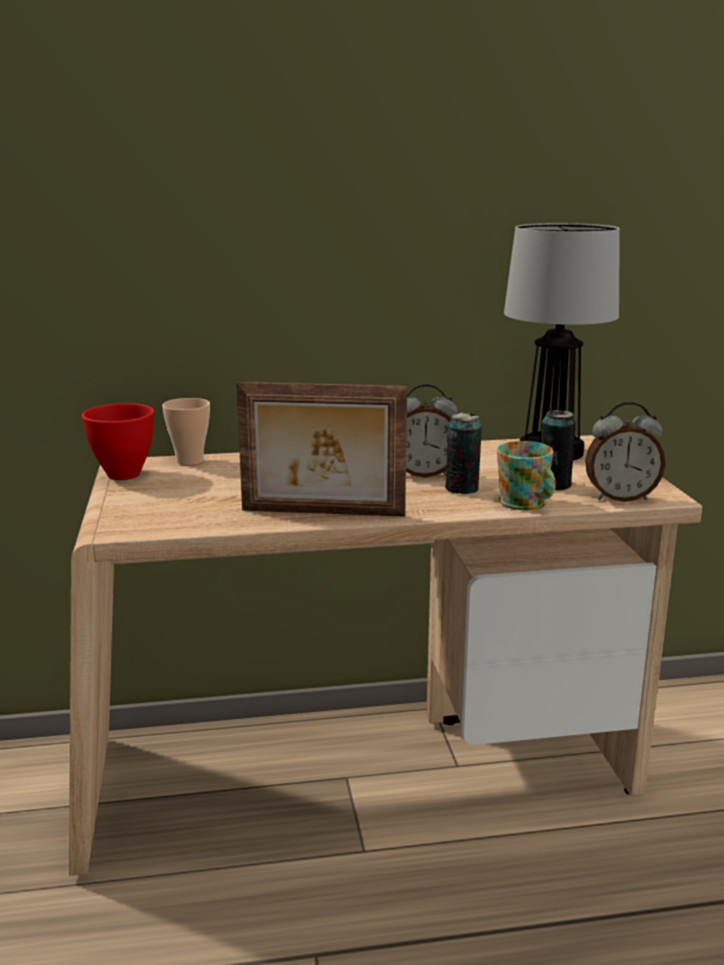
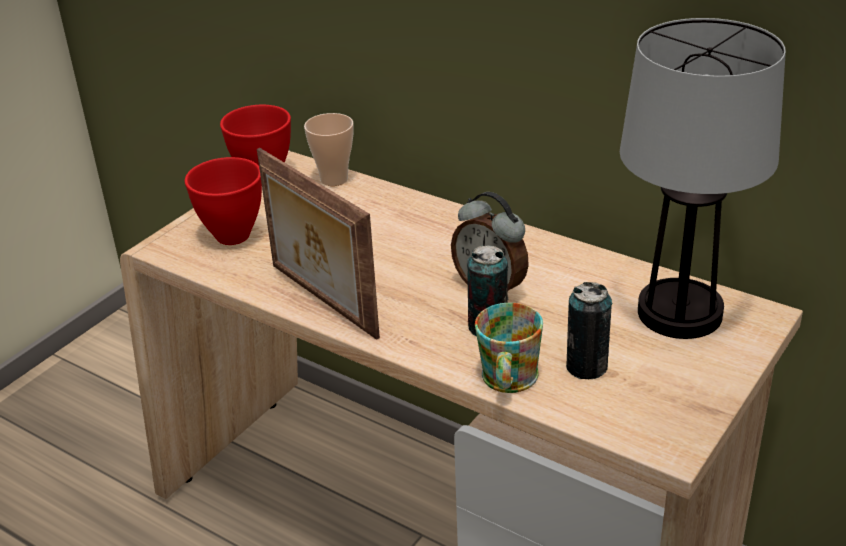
camera: 45 degrees right, 15 degrees up
(168, 508) = (231, 236): none -> red bowl
(620, 497) = (619, 422): alarm clock -> none

